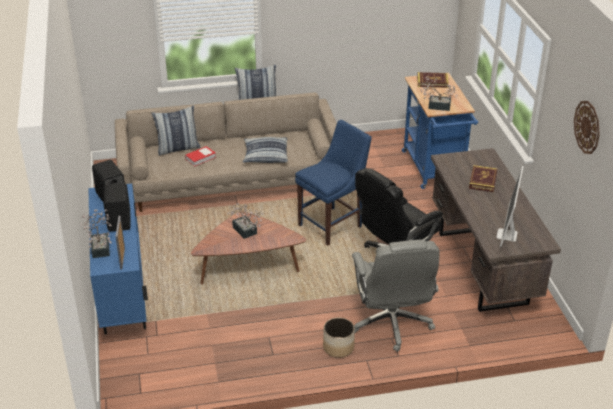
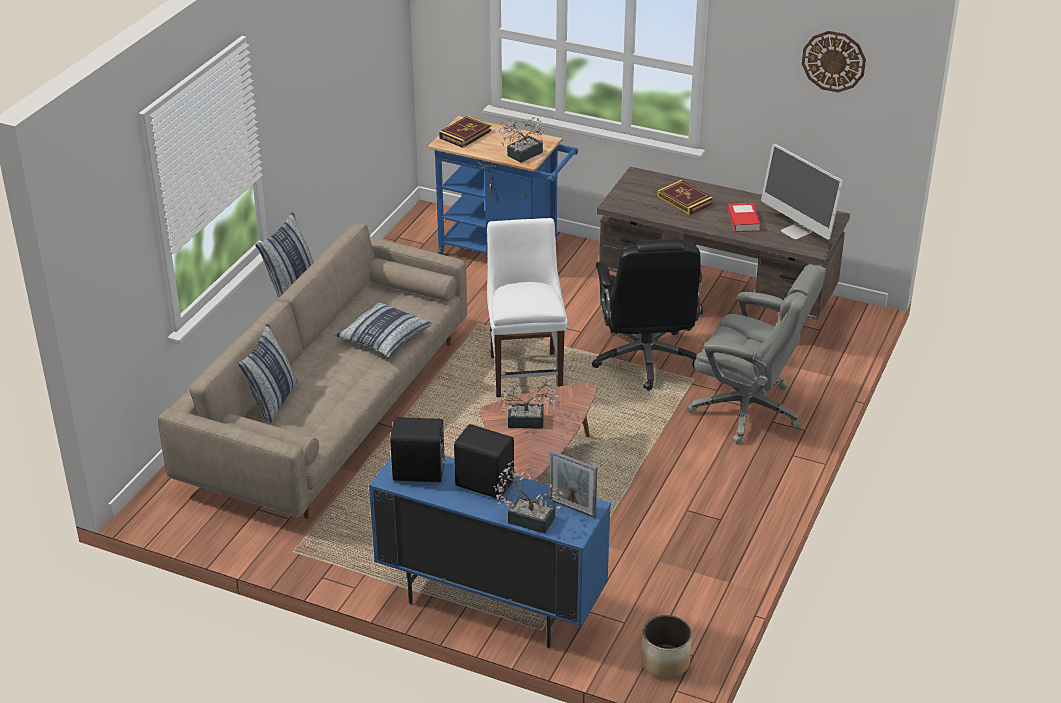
camera: 55 degrees left, 0 degrees up
(200, 158) = (324, 391): book -> book (743, 221)
(332, 225) = (526, 371): blue chair -> white chair
(338, 347) = (753, 466): planter -> planter (665, 662)

